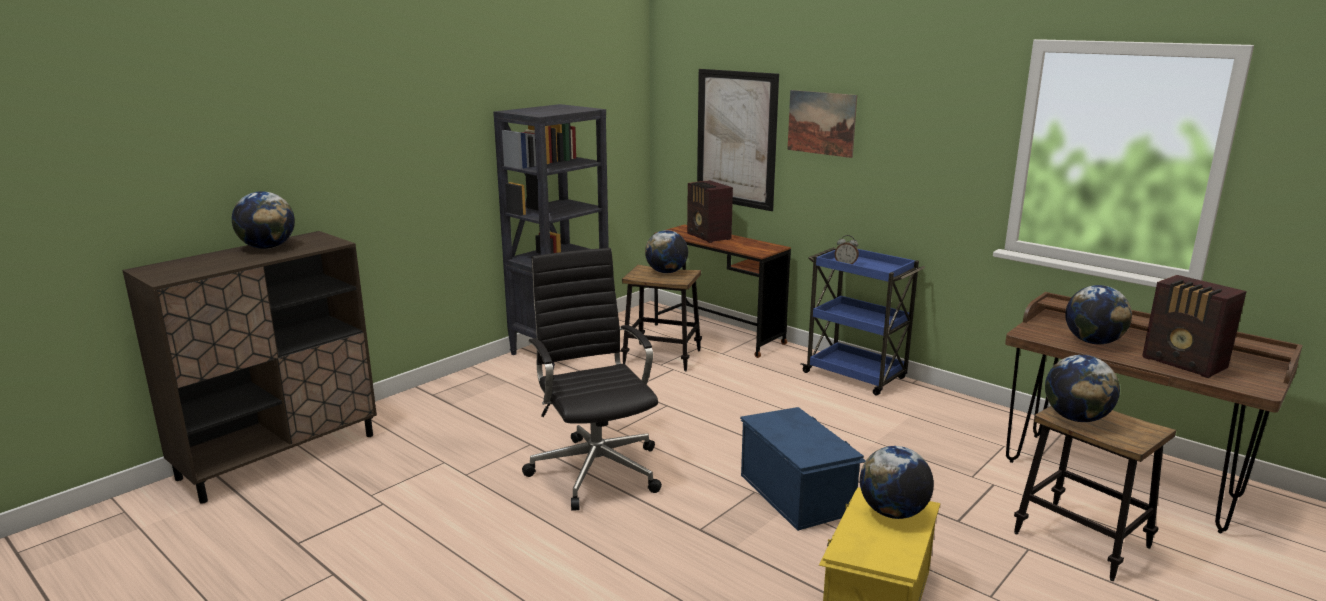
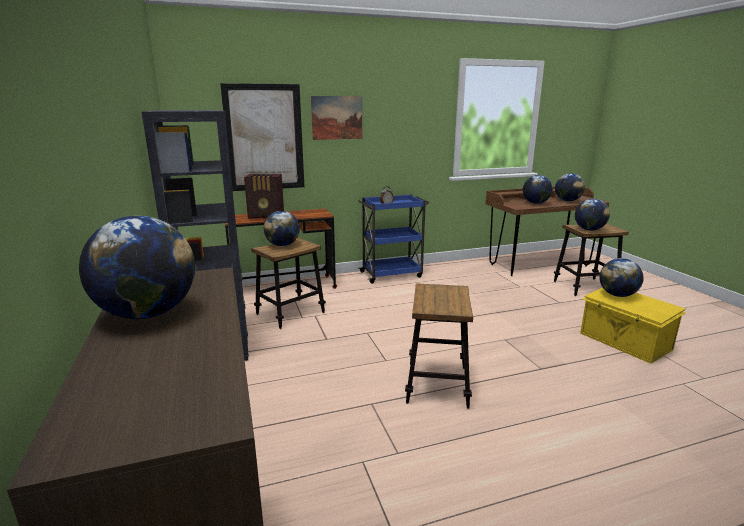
camera: 60 degrees left, 0 degrees up
(595, 469) = (437, 384): black office chair -> stool
(797, 493) = (513, 328): blue storage box -> none
(1185, 364) = (567, 201): radio -> globe

